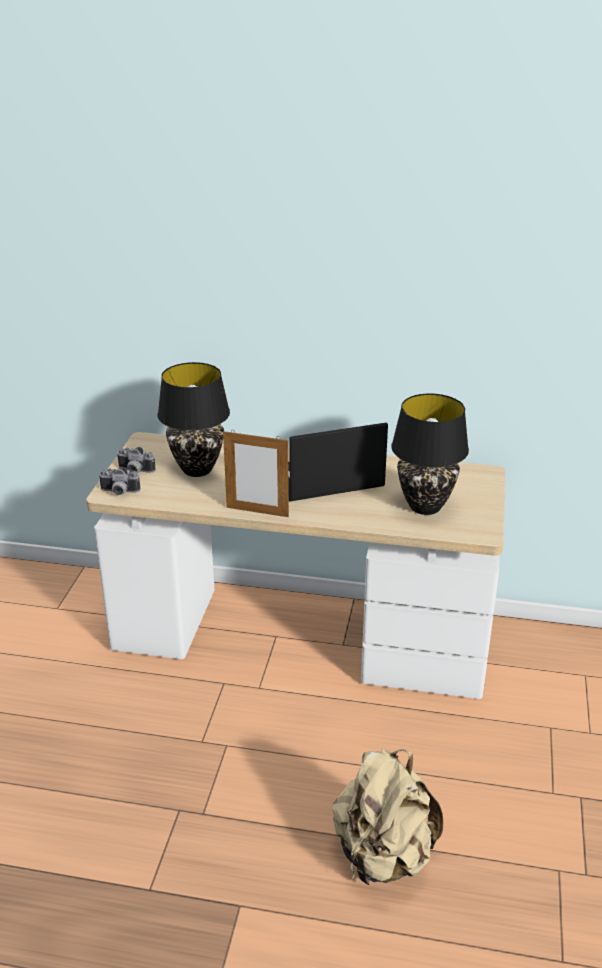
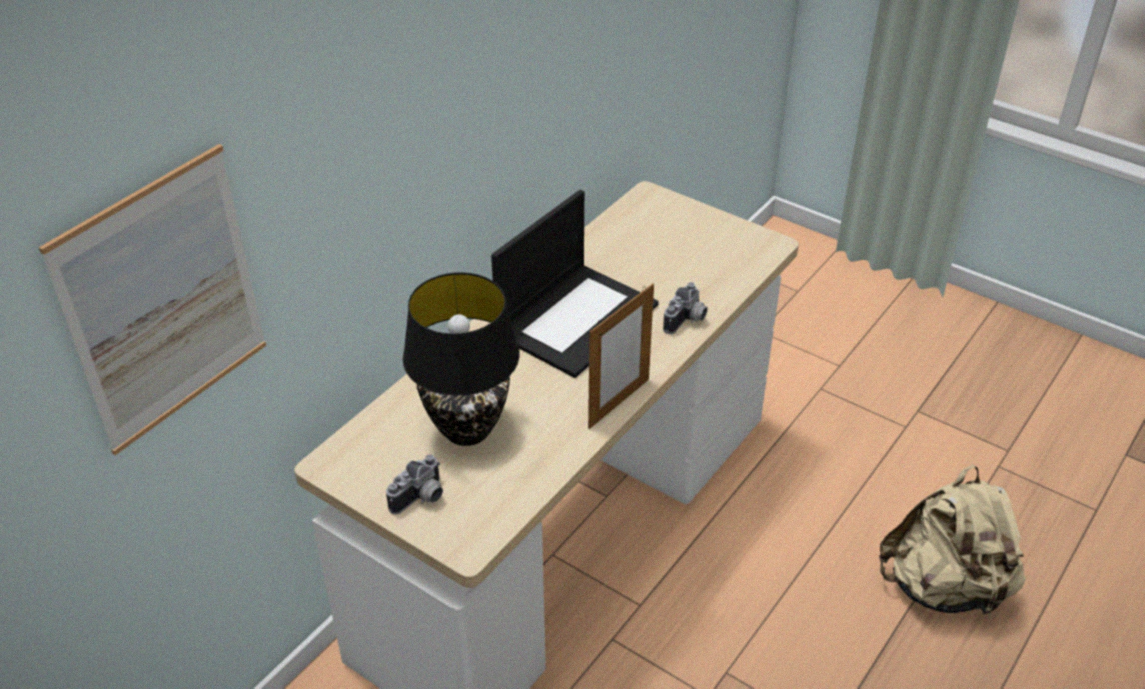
camera: 65 degrees left, 10 degrees up
(79, 283) = (164, 301): none -> picture
(119, 492) = (472, 532): camera -> camera (687, 321)
(326, 478) = (577, 318): laptop -> laptop turned 150 degrees counterclockwise
(424, 507) = (693, 265): black table lamp -> none

